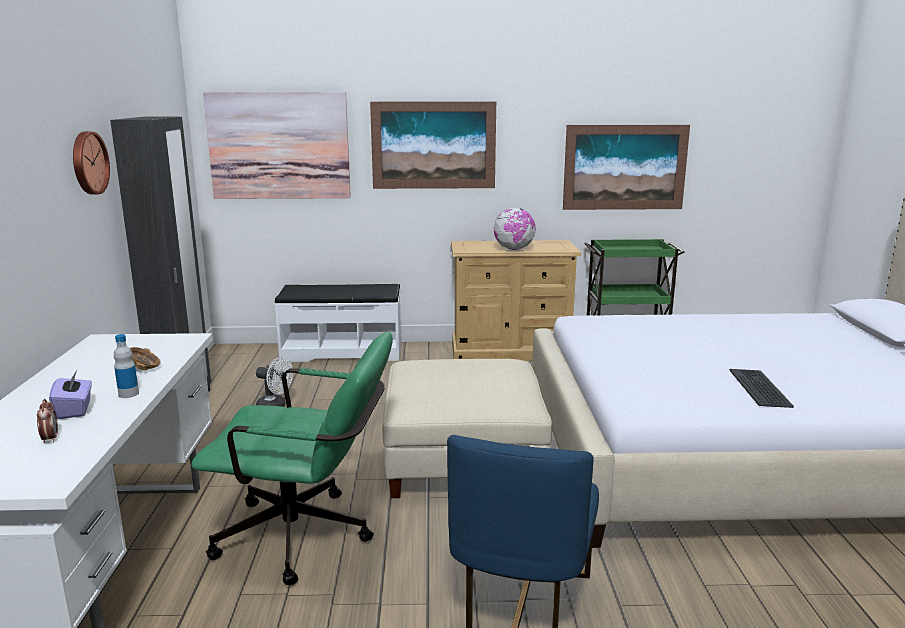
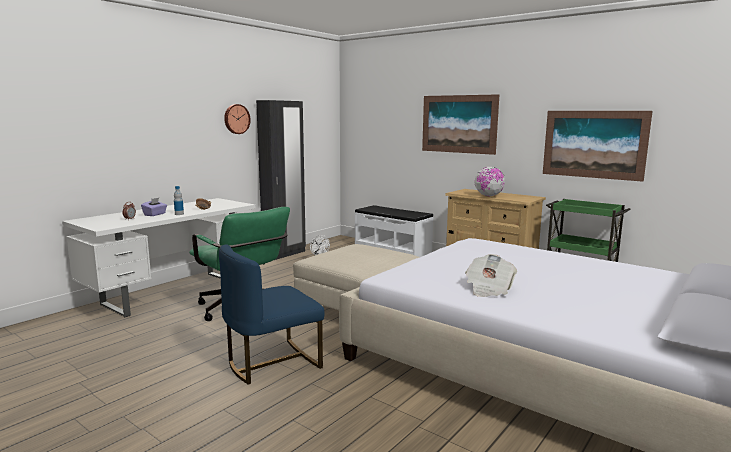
camera: 40 degrees right, 5 degrees down
(279, 145) = (377, 122): picture -> none
(760, 388) = (488, 289): keyboard -> newspaper

